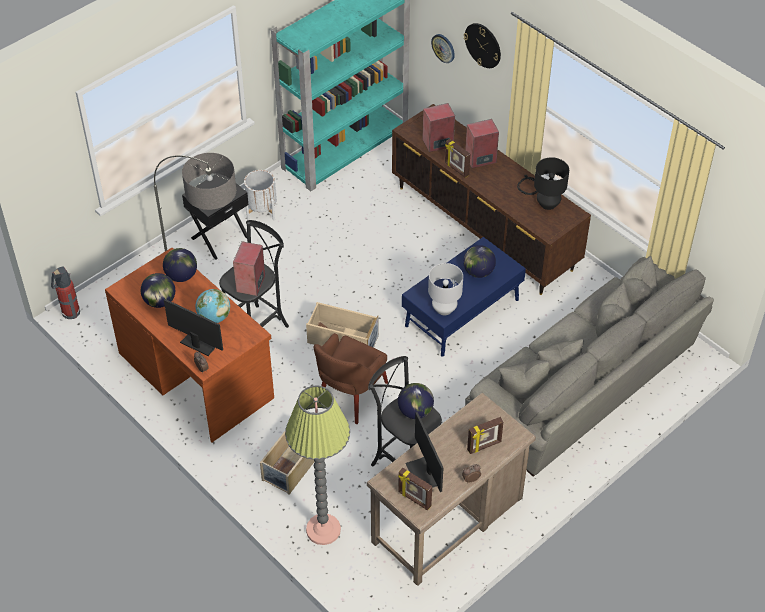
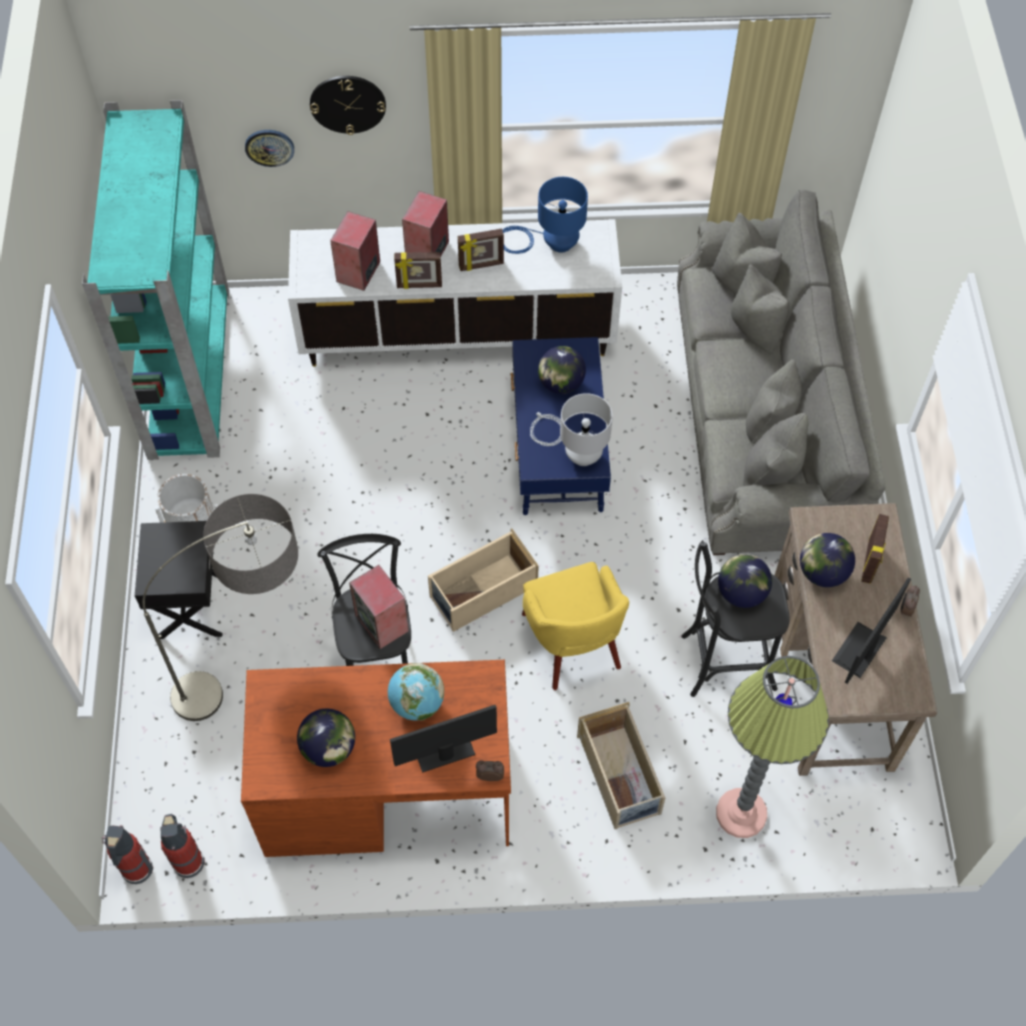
camera: 50 degrees left, 10 degrees up
(91, 327) = (188, 861): none -> fire extinguisher
(181, 276) = (309, 693): globe -> globe (822, 573)
(350, 395) = (572, 643): brown armchair -> yellow armchair
(414, 499) = (889, 686): picture frame -> picture frame (481, 265)
(423, 474) = (860, 650): monitor -> monitor turned 105 degrees clockwise
(484, 228) = (457, 334): brown cabinet -> white cabinet
(540, 197) = (543, 242): black table lamp -> blue table lamp

